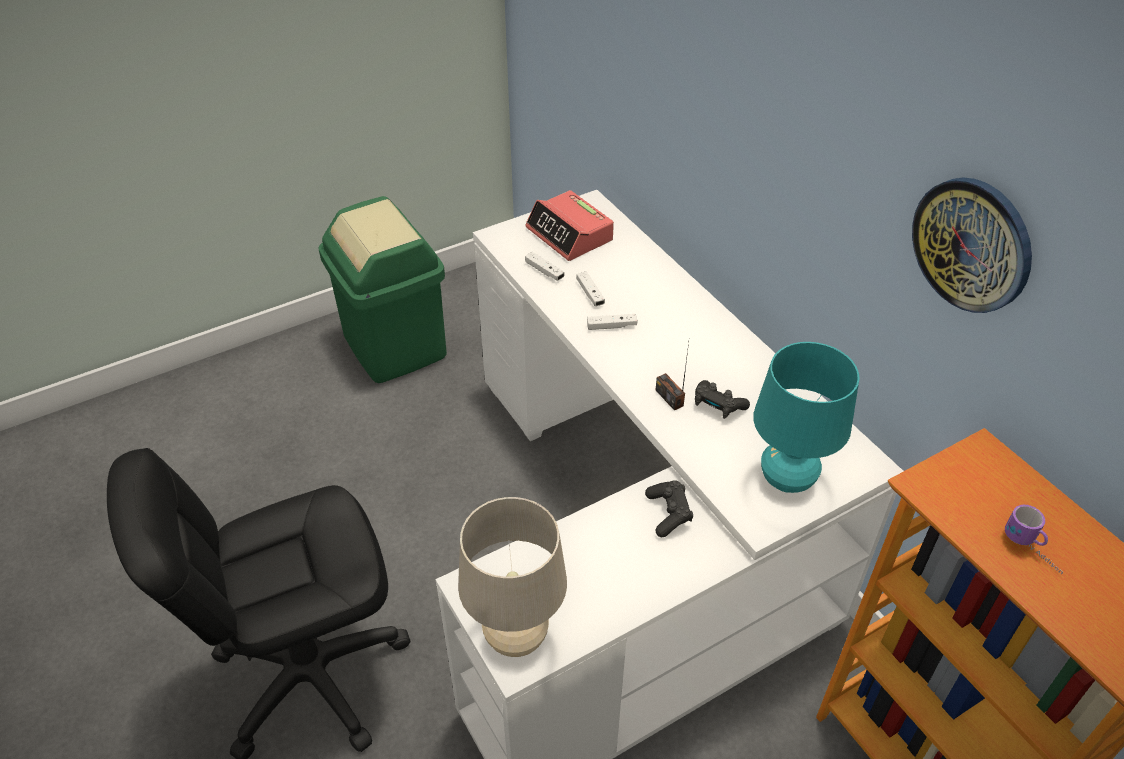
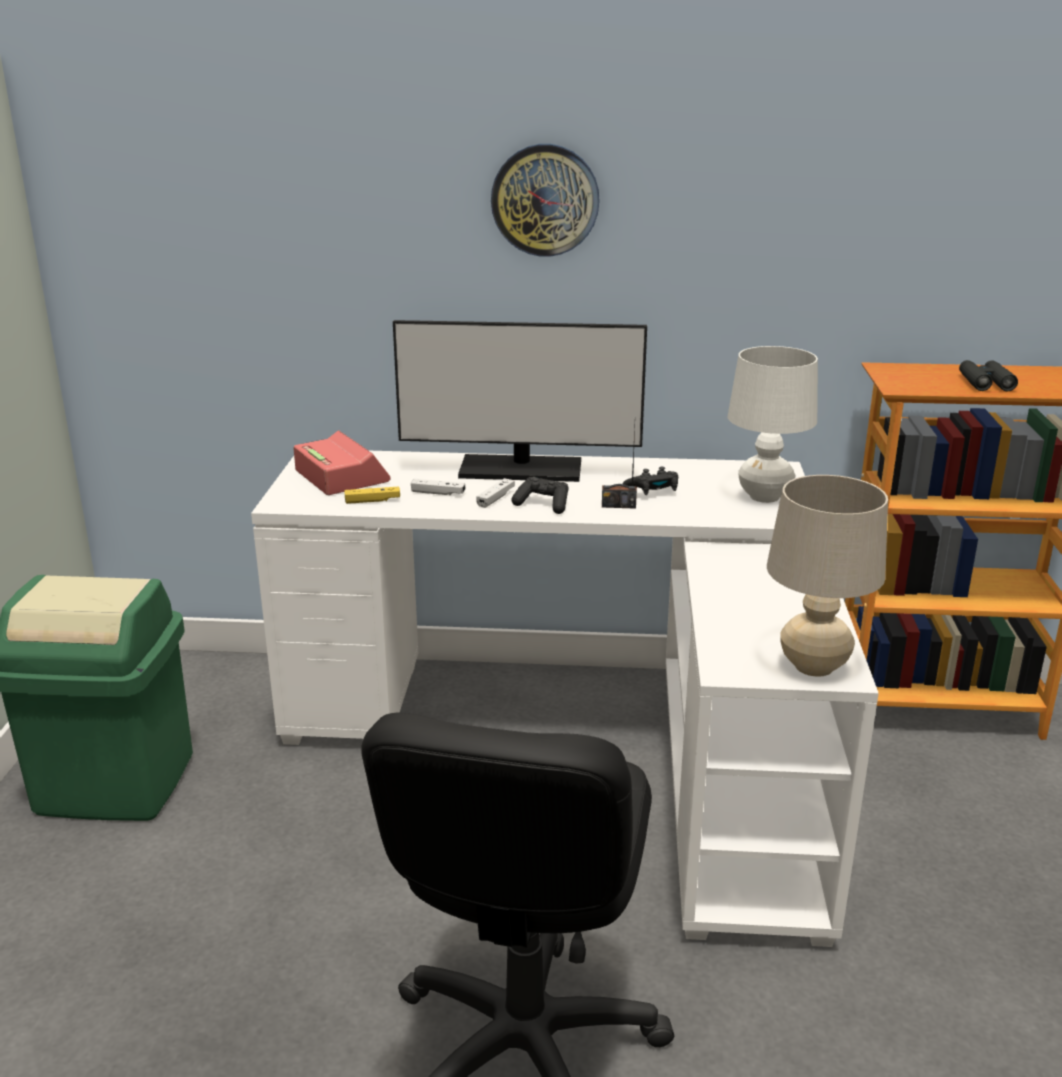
camera: 55 degrees left, 20 degrees down
(544, 271) = (372, 501): white game controller -> yellow game controller
(569, 234) = (341, 476): alarm clock -> alarm clock turned 120 degrees counterclockwise
(668, 513) = (737, 559): black game controller -> black game controller (543, 505)
(681, 311) = (520, 469): none -> monitor
(787, 480) = (764, 497): turquoise table lamp -> white table lamp
(972, 244) = (800, 222): wall clock -> wall clock (545, 200)
(1031, 552) = (985, 383): mug -> black binoculars

